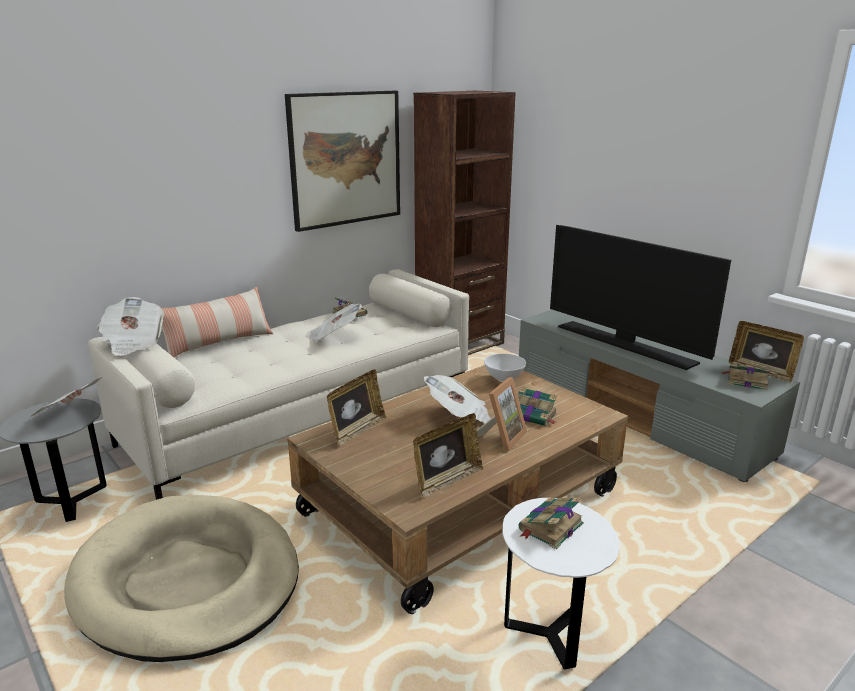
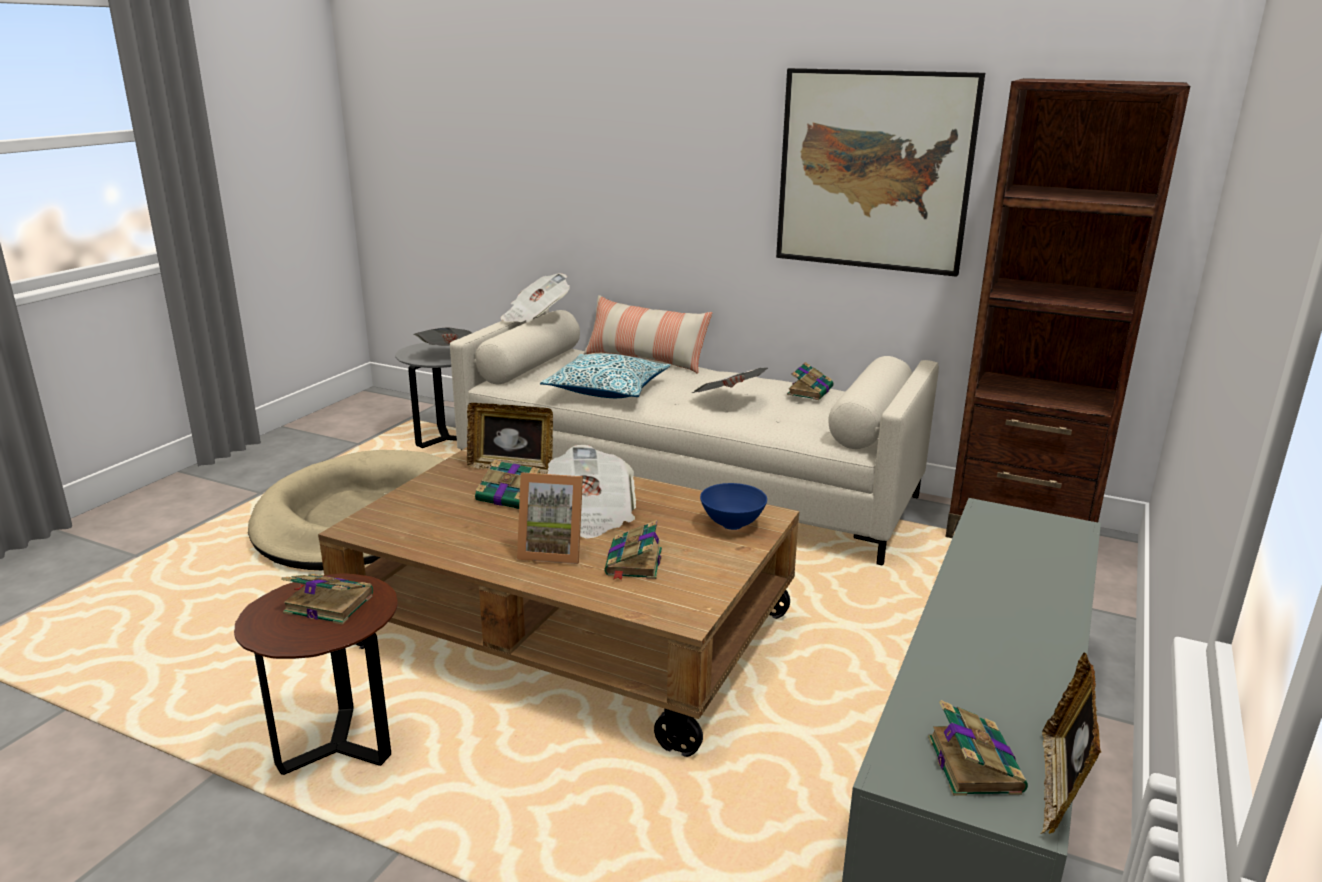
camera: 65 degrees right, 0 degrees up
(261, 367) = (607, 390): none -> pillow
(408, 439) = (511, 497): none -> book
(447, 480) = (427, 536): picture frame -> none
(504, 379) = (732, 525): white bowl -> blue bowl
(550, 635) = (337, 748): white side table -> brown side table
(625, 344) = (988, 603): television -> none

